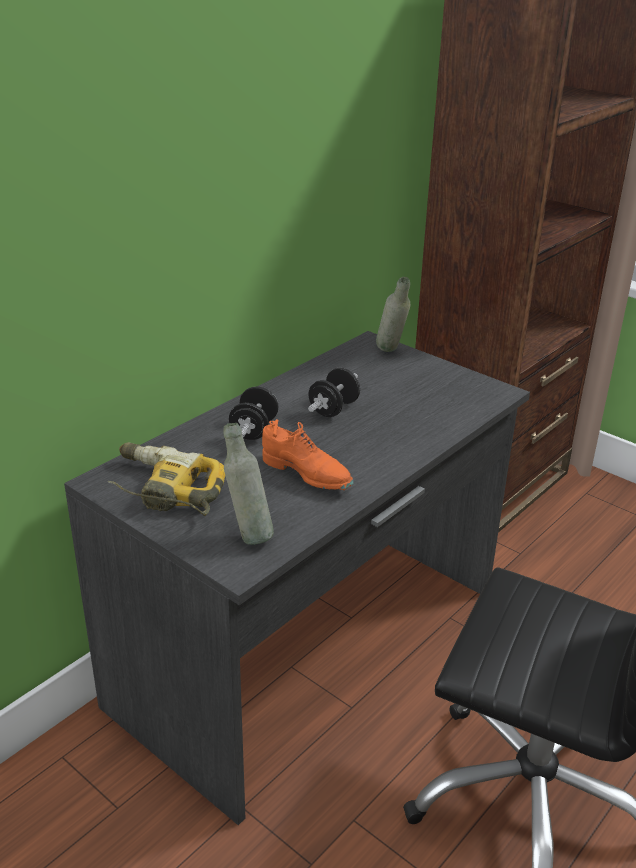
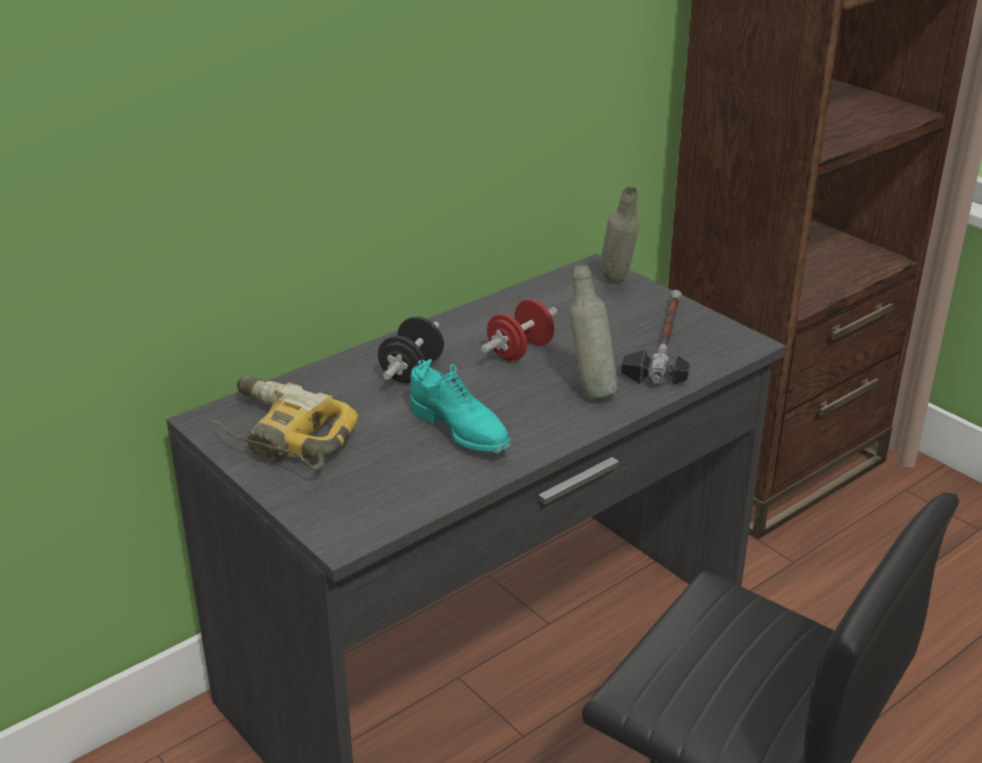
camera: 10 degrees right, 0 degrees up
(248, 535) = (366, 499): grey bottle -> grey bottle (590, 390)
(307, 474) = (461, 430): orange shoe -> turquoise shoe
(333, 409) = (520, 351): black dumbbell -> red dumbbell
(439, 396) = (662, 343): none -> hammer

